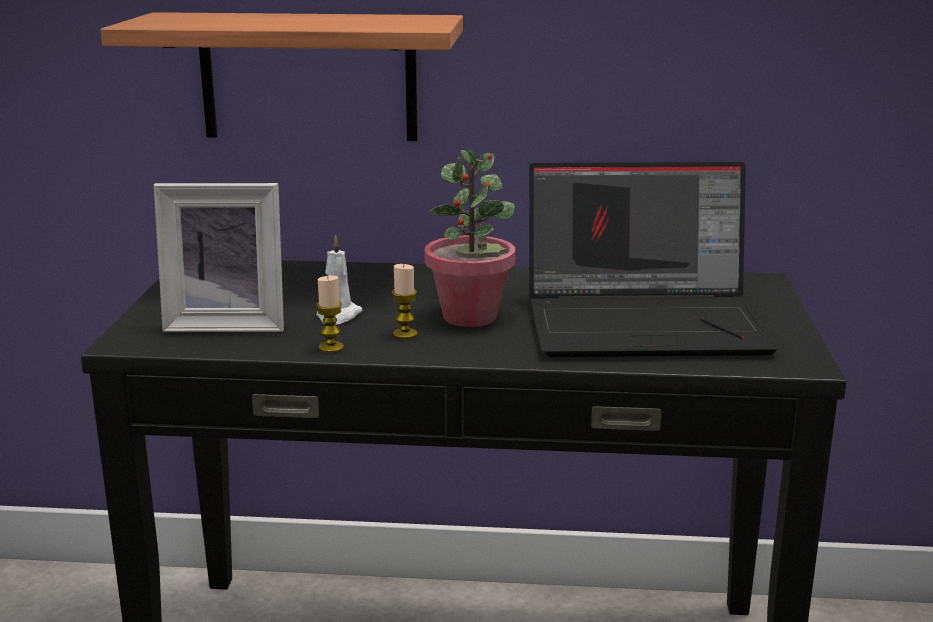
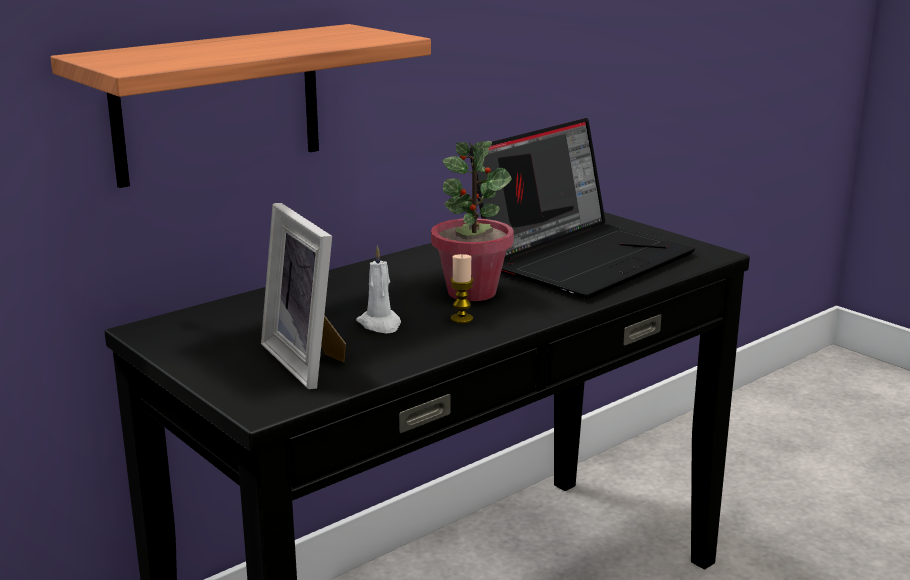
camera: 45 degrees left, 0 degrees up
(227, 323) = (309, 361): picture frame -> picture frame turned 105 degrees clockwise
(331, 348) = (437, 347): candle -> none

